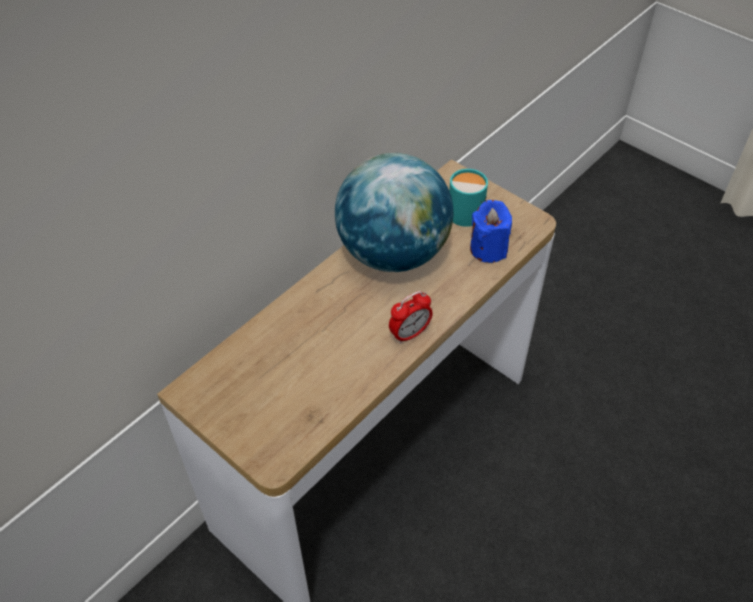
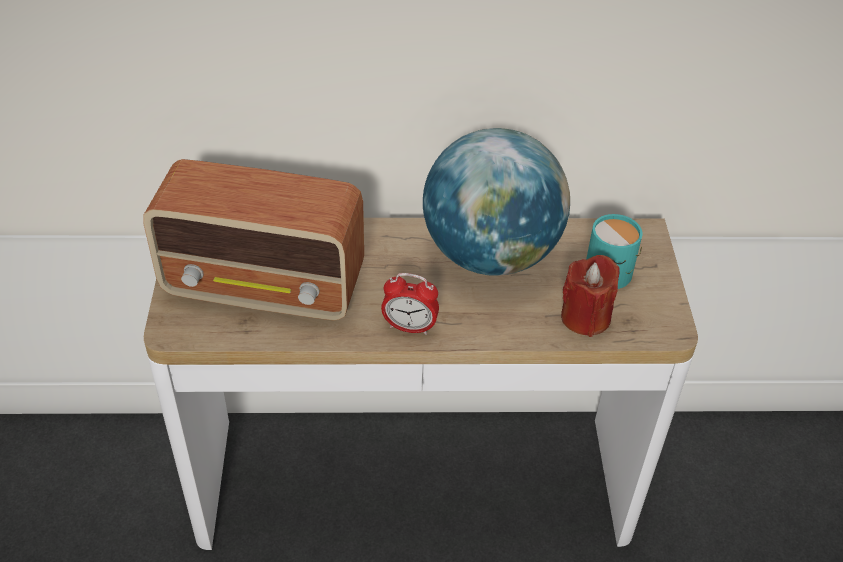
camera: 45 degrees right, 5 degrees down
(292, 383) = (266, 287): none -> radio
(488, 249) = (585, 317): blue candle -> red candle

